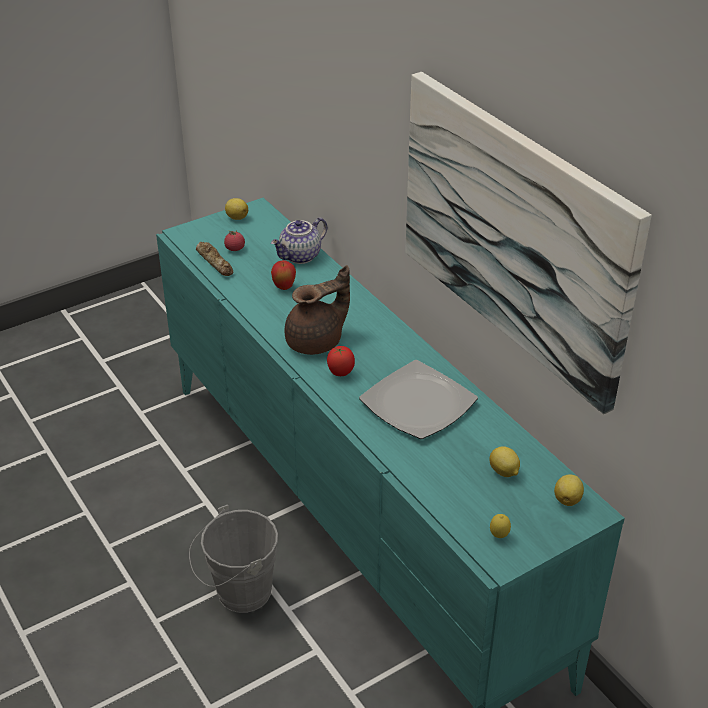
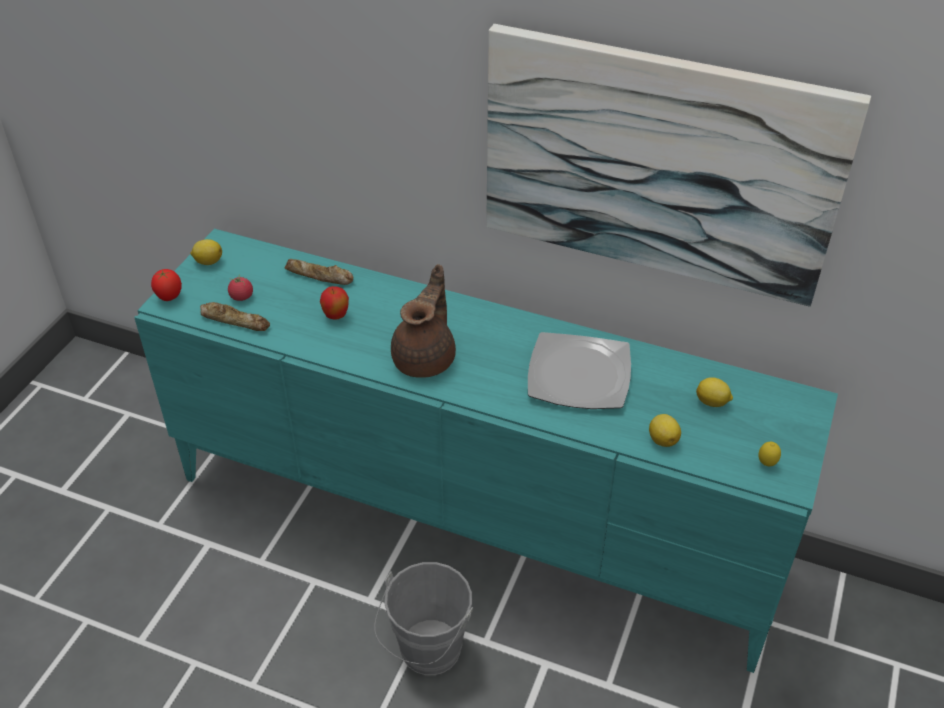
camera: 35 degrees left, 5 degrees up
(300, 256) = (319, 276): teapot -> bread
(340, 373) = (480, 379): tomato -> tomato (169, 297)
(567, 499) = (783, 400): lemon -> lemon (662, 439)

